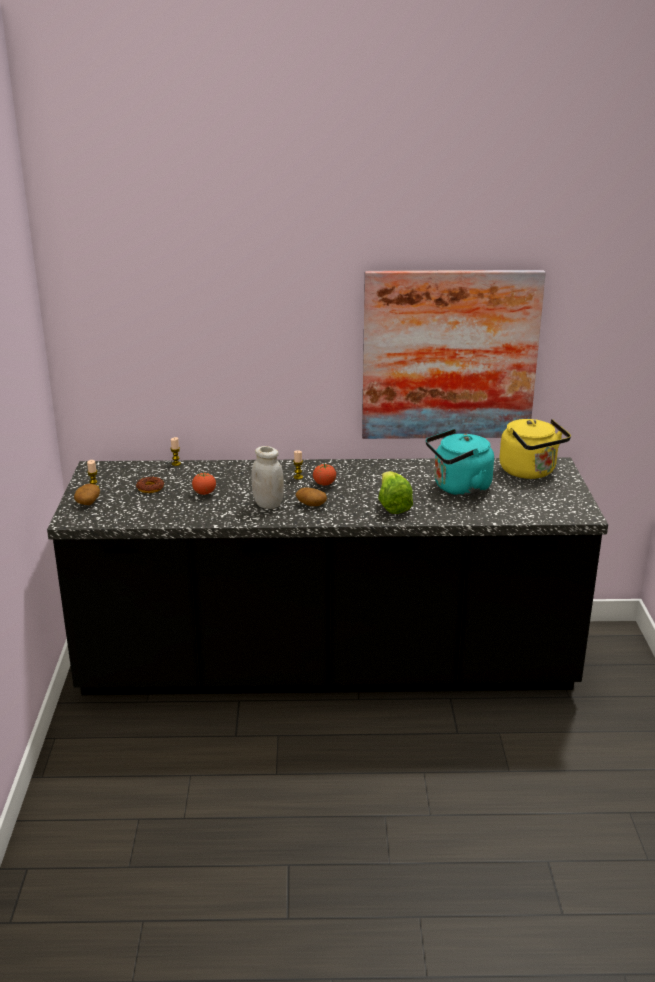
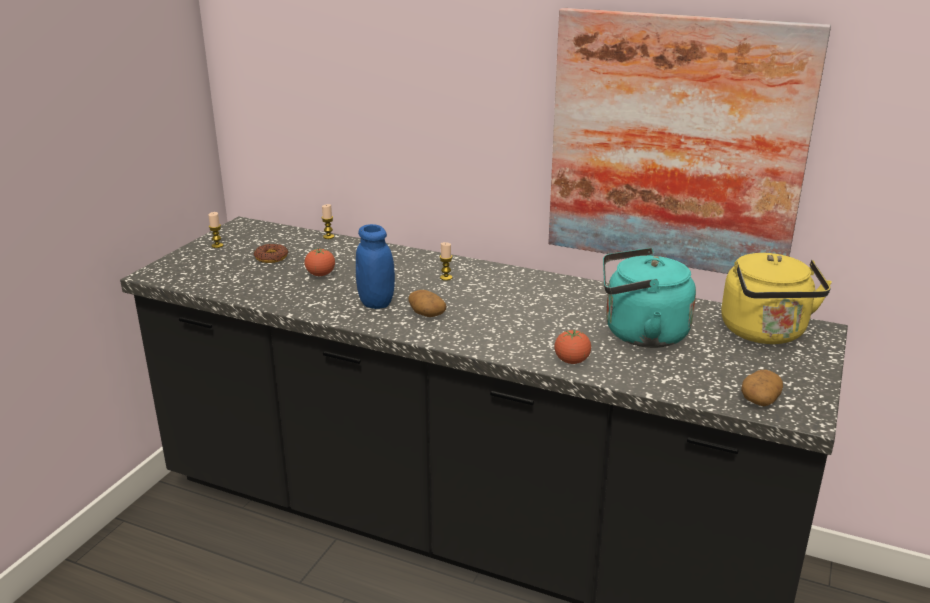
camera: 25 degrees right, 0 degrees up
(87, 501) = (193, 259): potato -> potato (759, 398)
(268, 504) = (376, 303): white jar -> blue jar
(324, 484) = (468, 292): tomato -> tomato (571, 361)
(392, 505) = (527, 338): lettuce -> none

